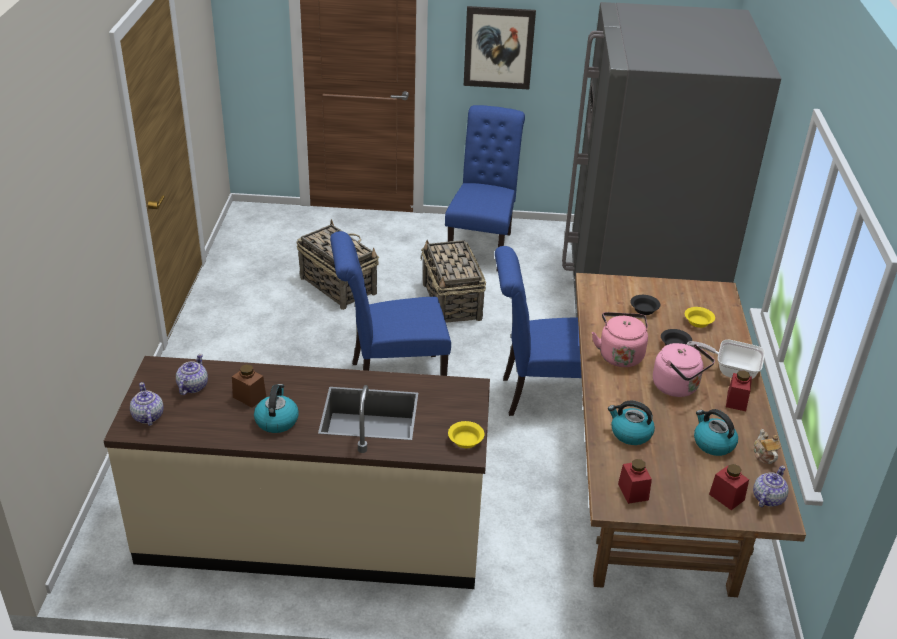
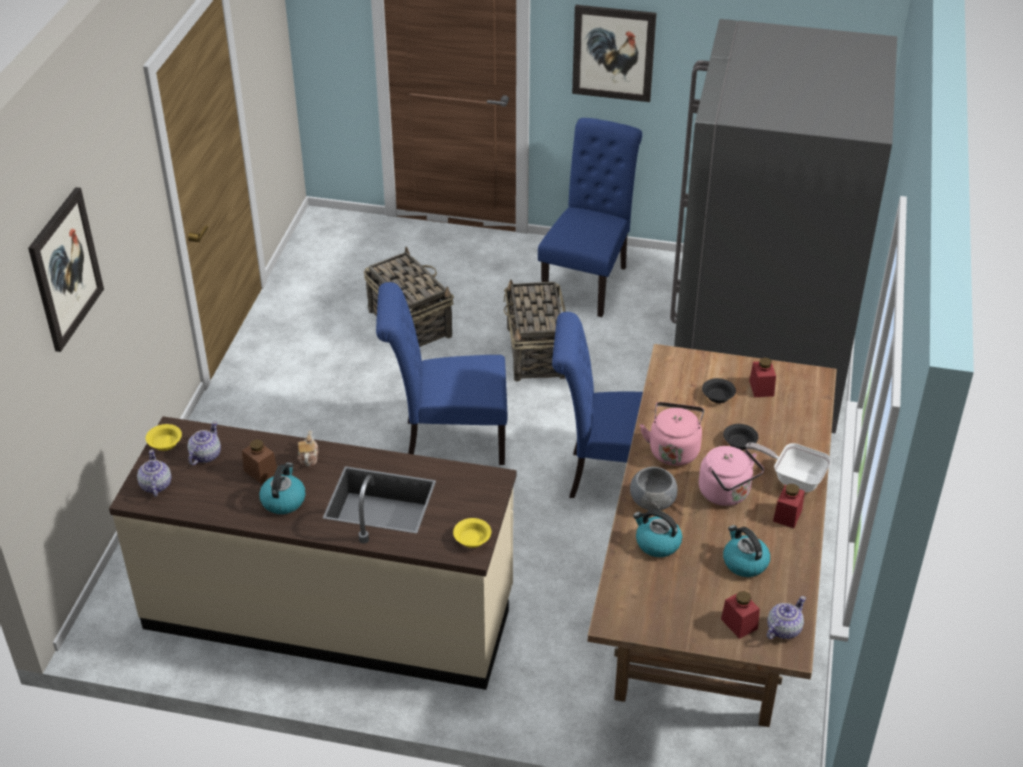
camera: 10 degrees right, 5 degrees up
(48, 208) = (65, 269): none -> picture
(615, 398) = (652, 501): none -> grey bowl
(633, 492) = (640, 609): red jar -> red jar (761, 388)
(697, 322) = (775, 416): yellow bowl -> yellow bowl (164, 443)
(764, 455) = (796, 580): teapot -> teapot (308, 457)

